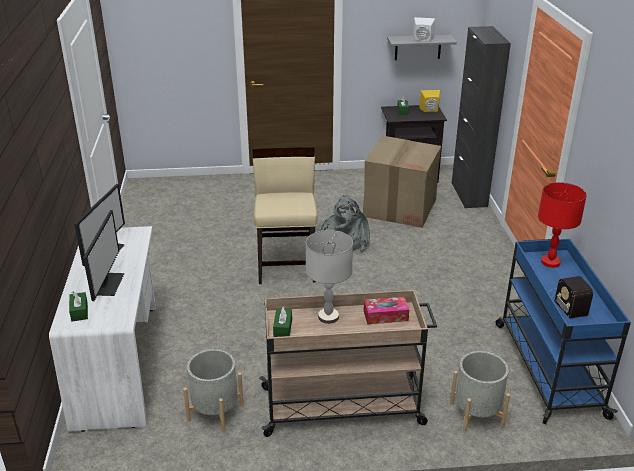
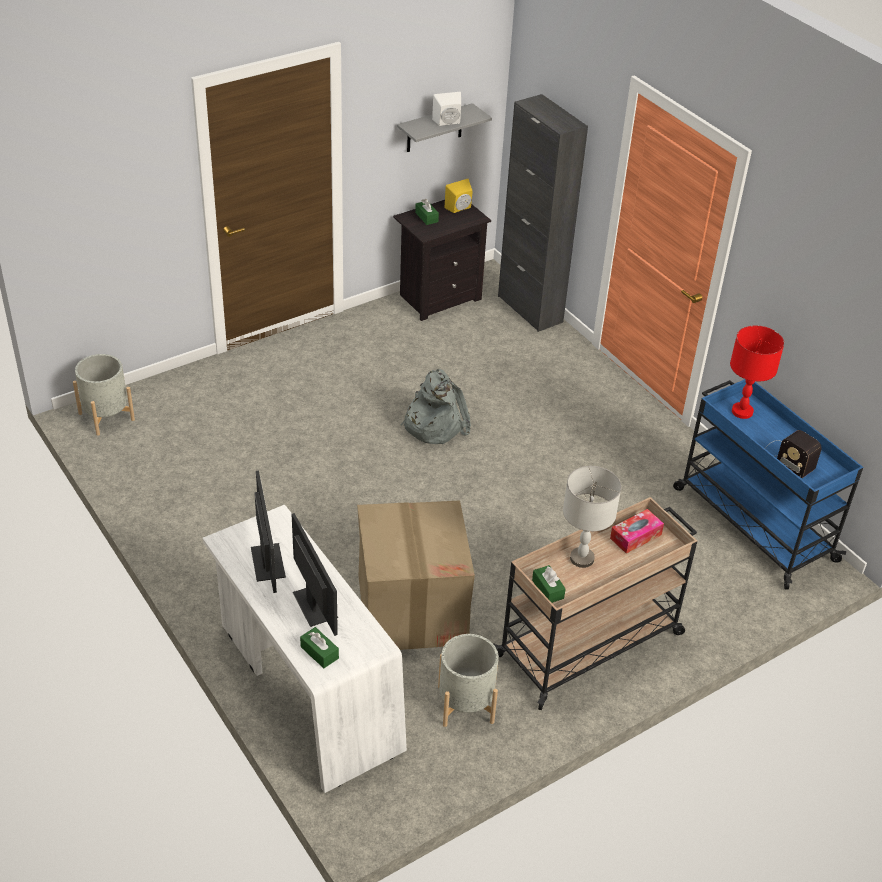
camera: 30 degrees left, 10 degrees up
(287, 265) = (392, 484): beige chair -> none
(400, 207) = (462, 352): cardboard box -> cardboard box (412, 608)
(476, 414) = (720, 603): grey planter -> grey planter (106, 416)

